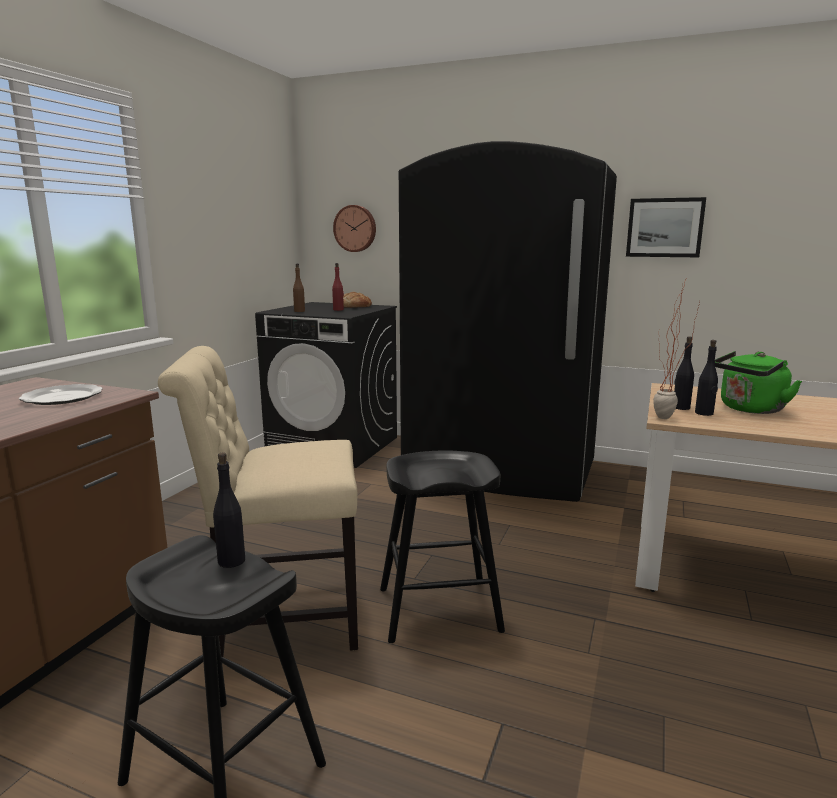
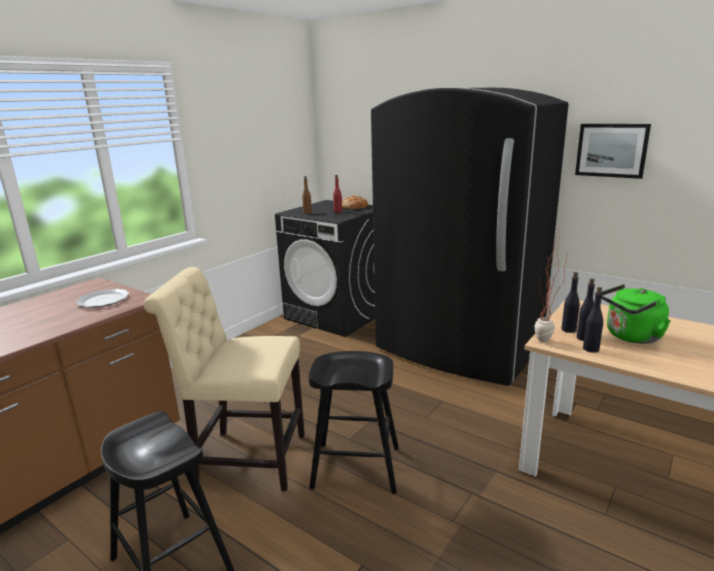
camera: 15 degrees right, 5 degrees up
(231, 561) = (169, 435): black bottle -> black bottle (590, 349)
(355, 228) = (358, 142): wall clock -> none

